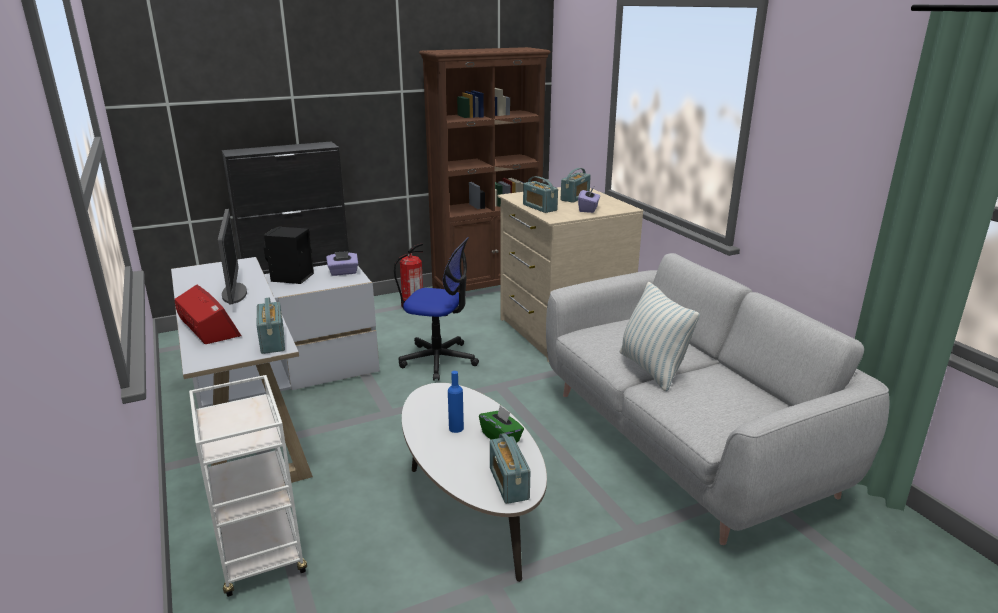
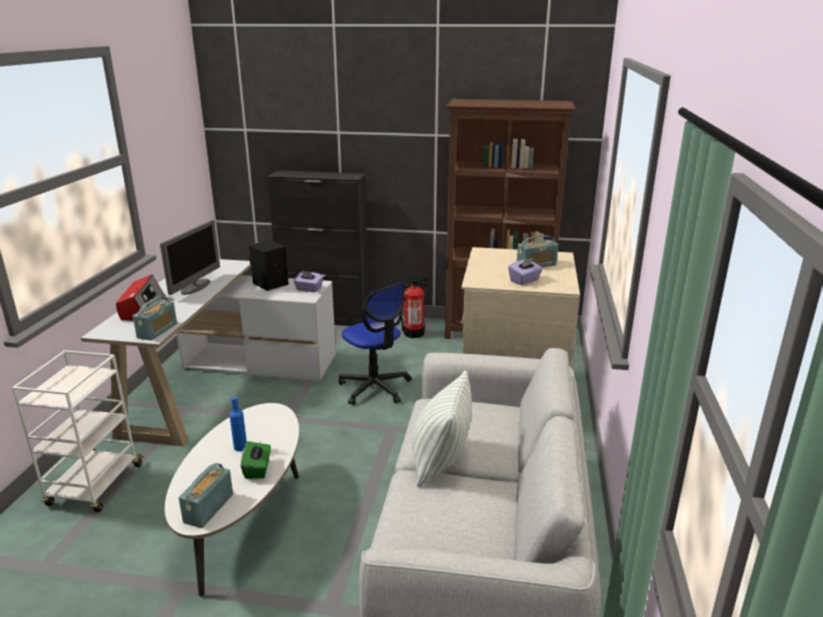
camera: 35 degrees right, 0 degrees up
(539, 207) = (483, 268): radio -> none

